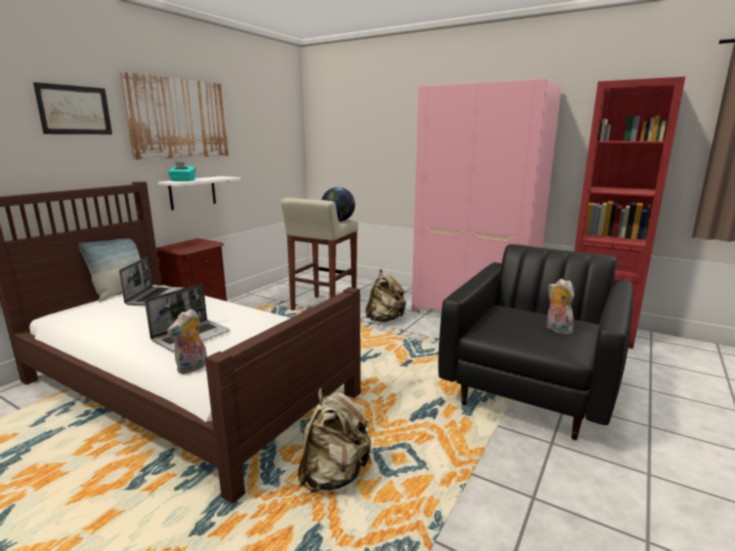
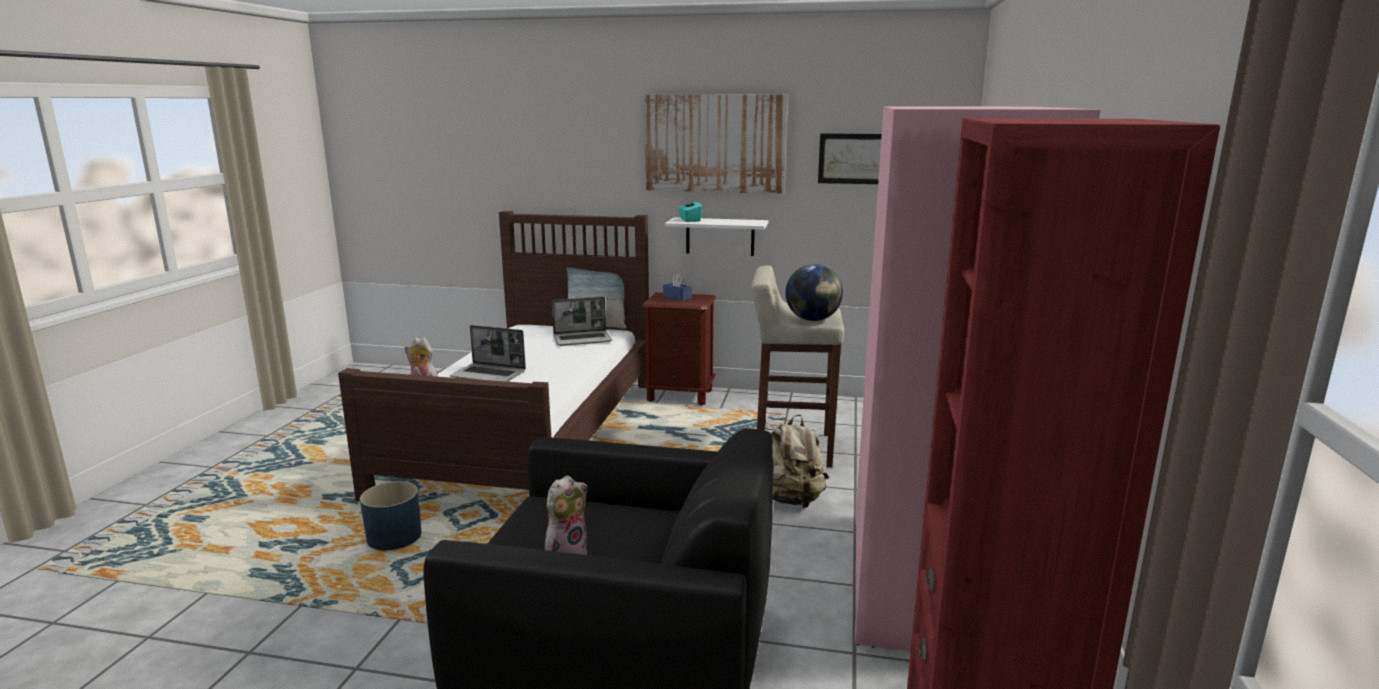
camera: 70 degrees right, 0 degrees up
(75, 110) = (594, 137): picture -> picture (854, 158)
(185, 244) = (677, 297): none -> blue tissue box
(334, 475) = (395, 537): beige backpack -> blue planter

